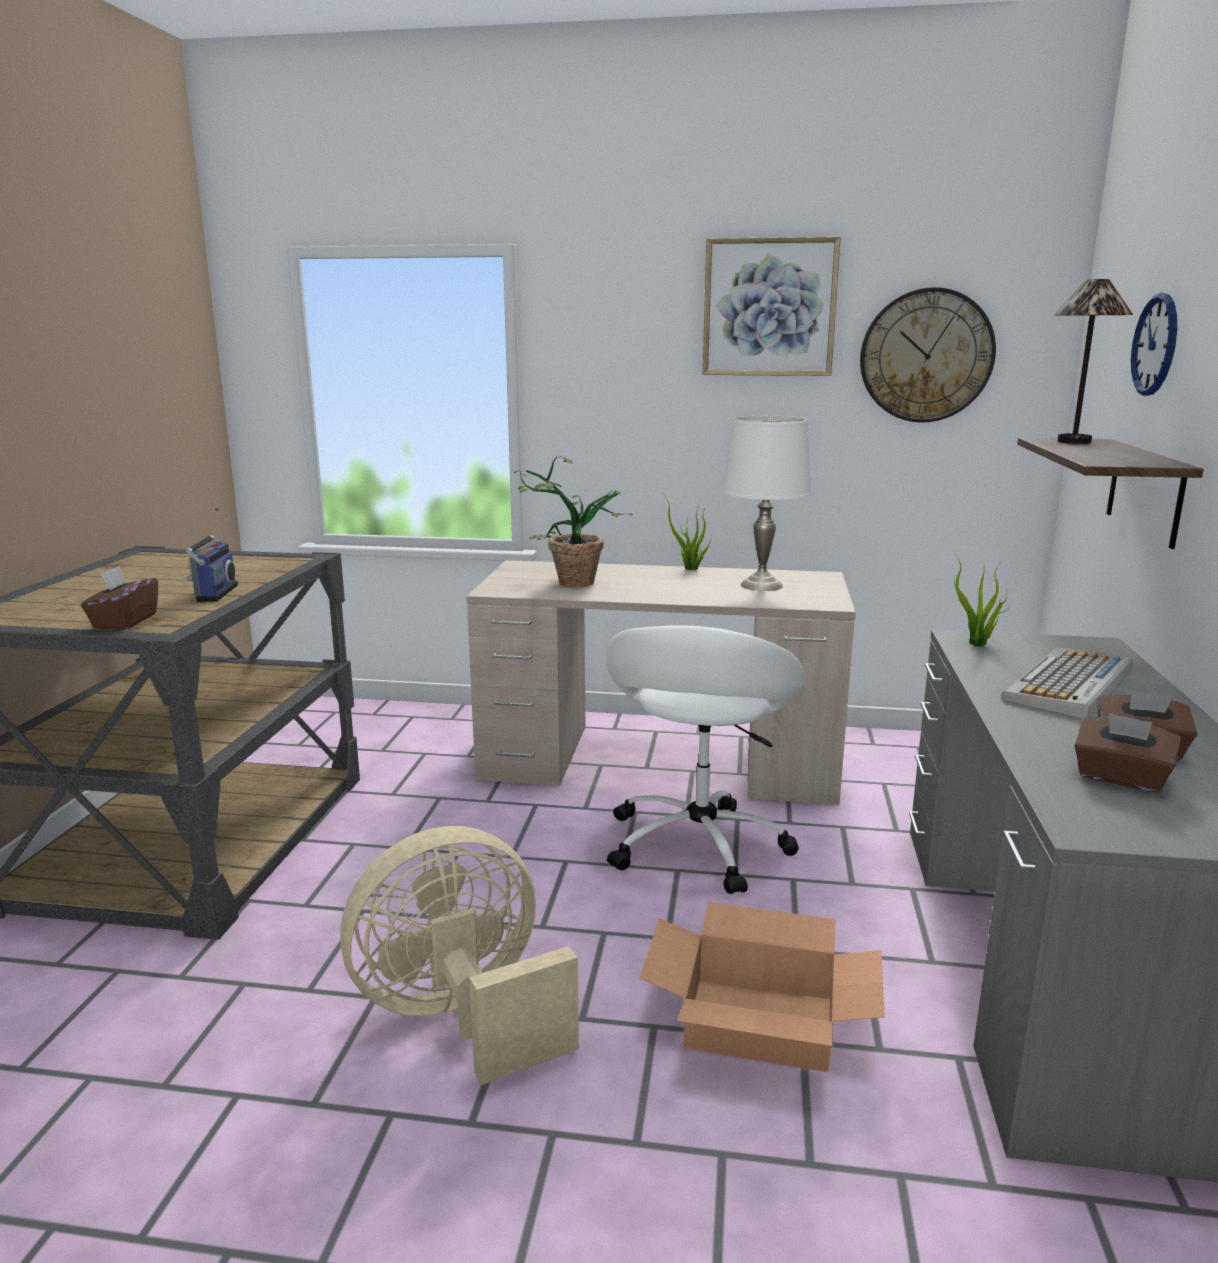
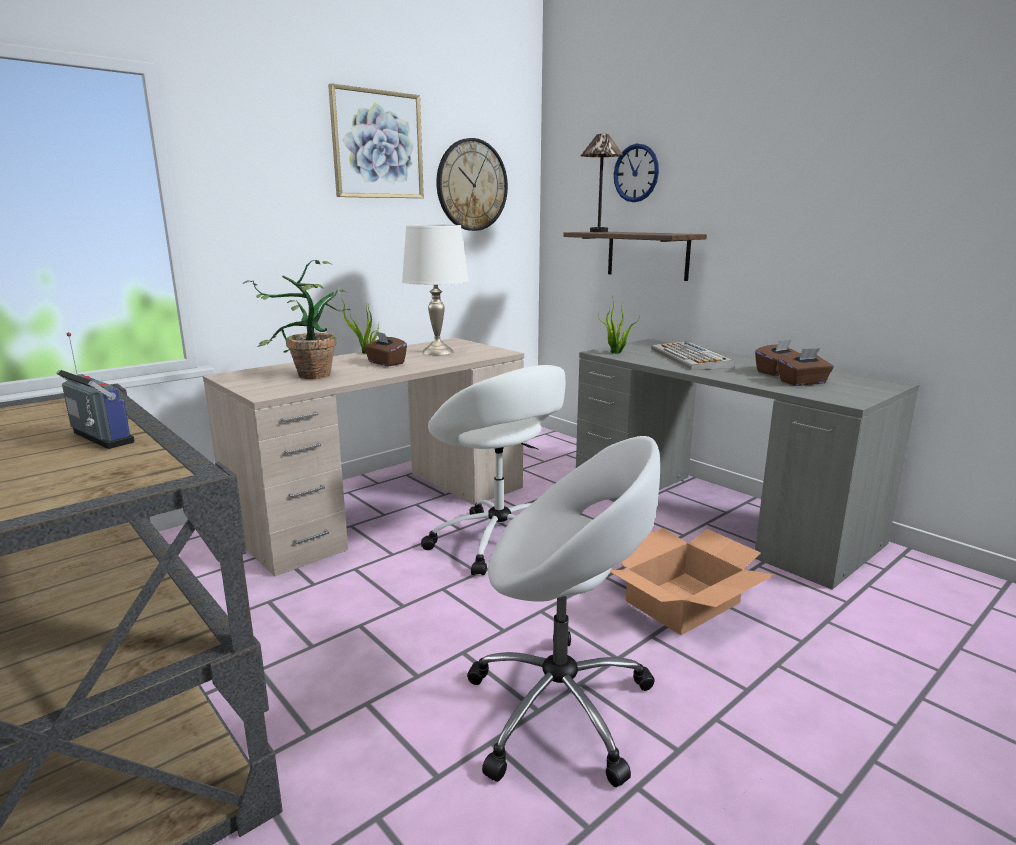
camera: 50 degrees left, 0 degrees up
(124, 622) = (91, 485): brown tissue box -> brown tissue box (385, 363)
(462, 1017) = (564, 708): beige fan -> white office chair

